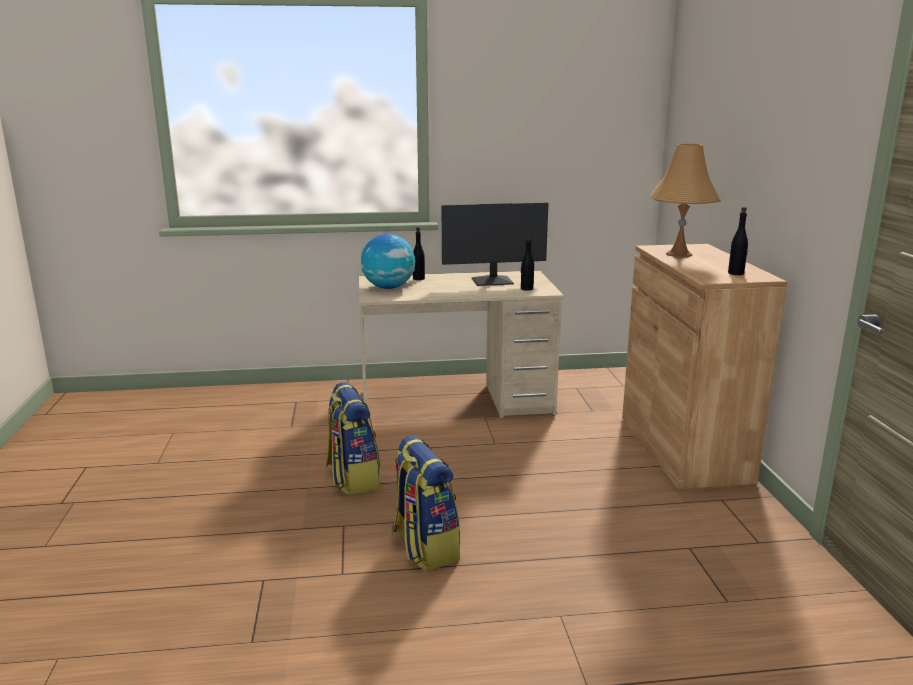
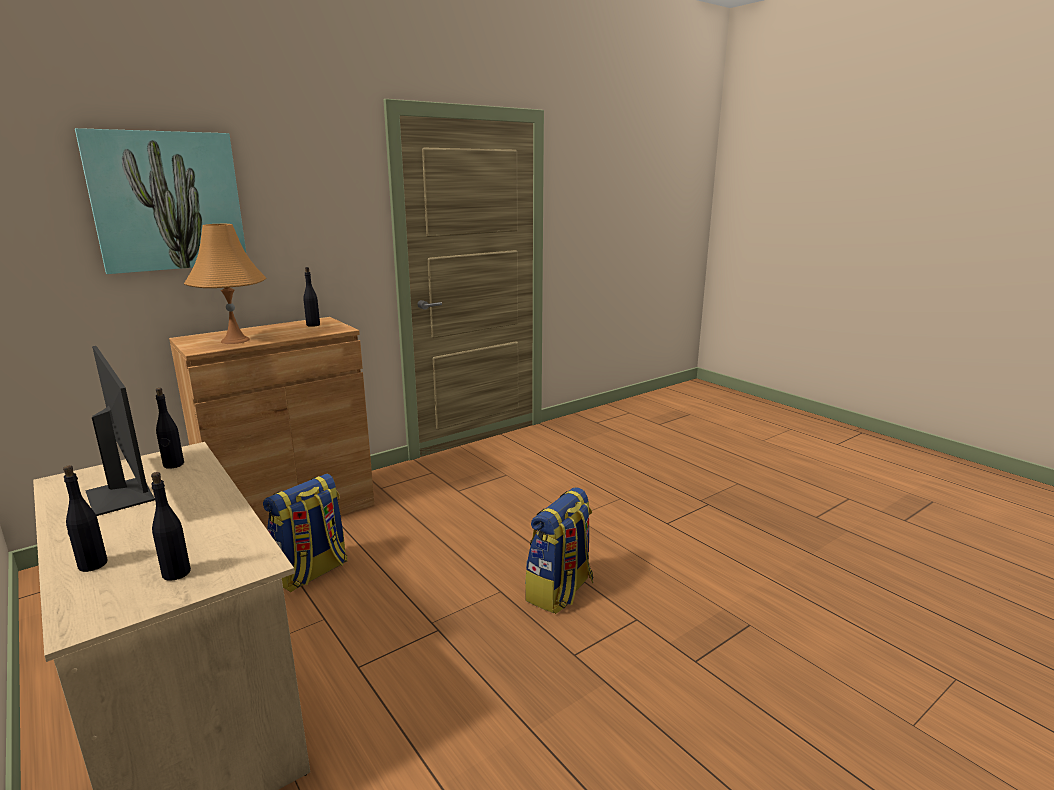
camera: 120 degrees left, 0 degrees up
(352, 478) = (479, 698): backpack -> backpack (311, 572)
(388, 287) = (176, 573): globe -> black bottle
(733, 122) = (168, 201): none -> picture

